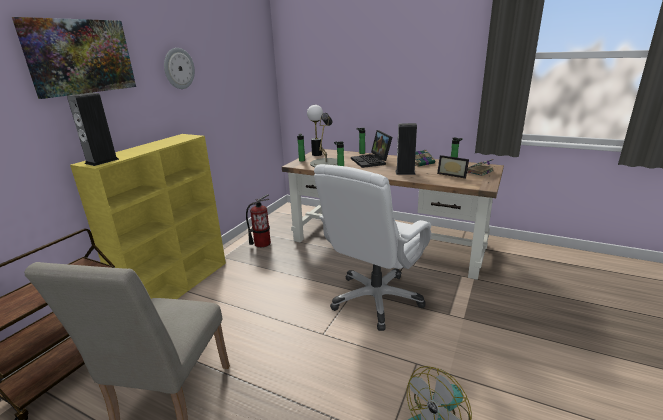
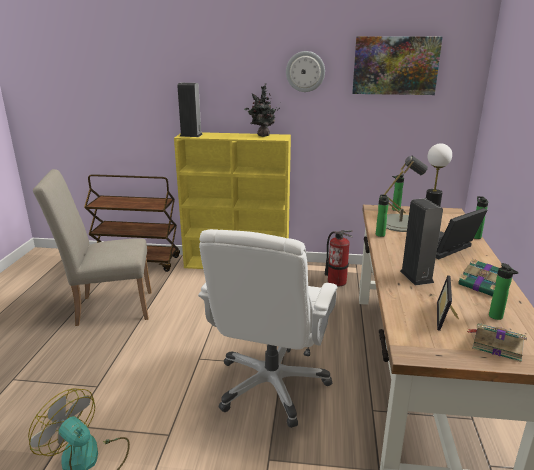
camera: 70 degrees right, 0 degrees up
(80, 57) = (209, 55): picture -> picture (395, 65)
(167, 140) = (262, 135): none -> potted plant
(376, 299) = (271, 385): white office chair -> white office chair turned 90 degrees counterclockwise

